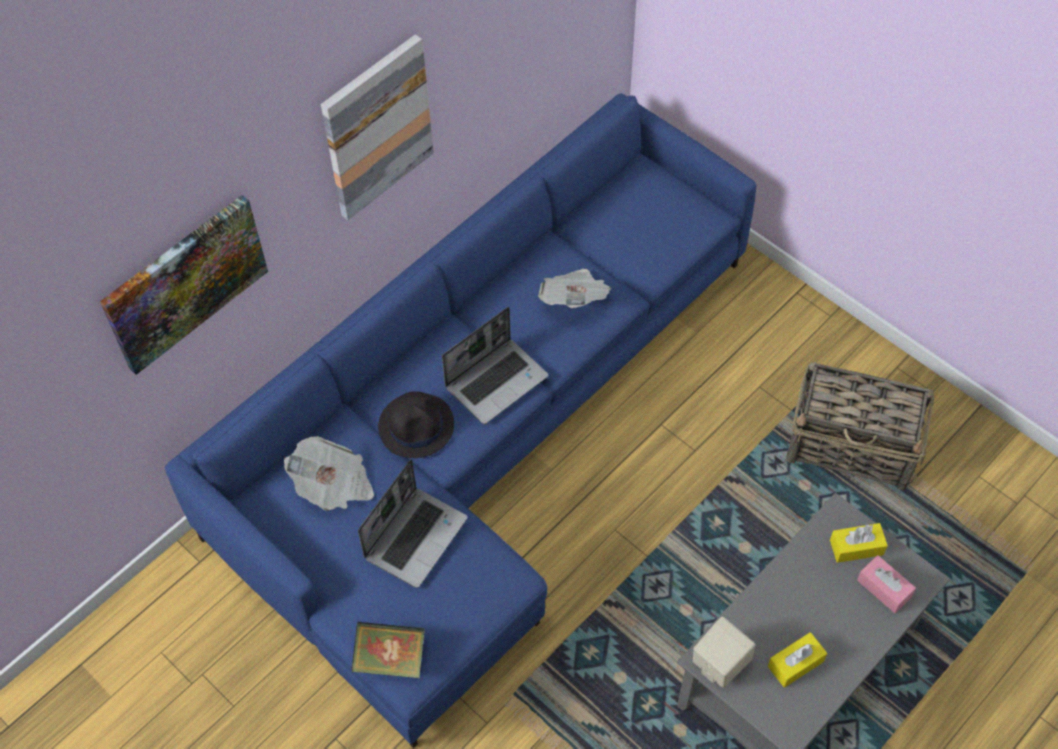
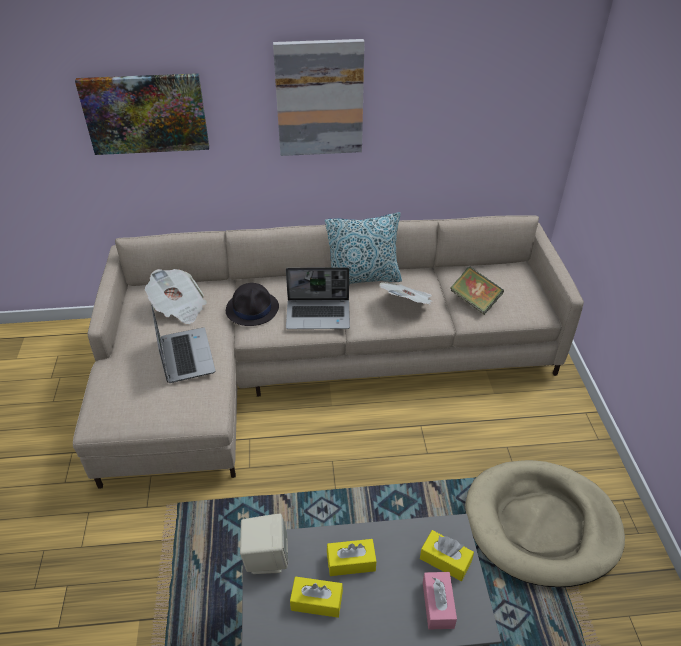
camera: 40 degrees right, 15 degrees down
(390, 659) = (99, 404): book -> book (474, 301)
(415, 536) = (185, 356): laptop -> laptop turned 90 degrees counterclockwise
(478, 432) = (313, 362): blue sofa -> beige sofa
(492, 297) = (363, 278): none -> pillow
(789, 610) = (351, 562): none -> yellow tissue box
(853, 446) = (541, 525): basket -> beige dog bed

